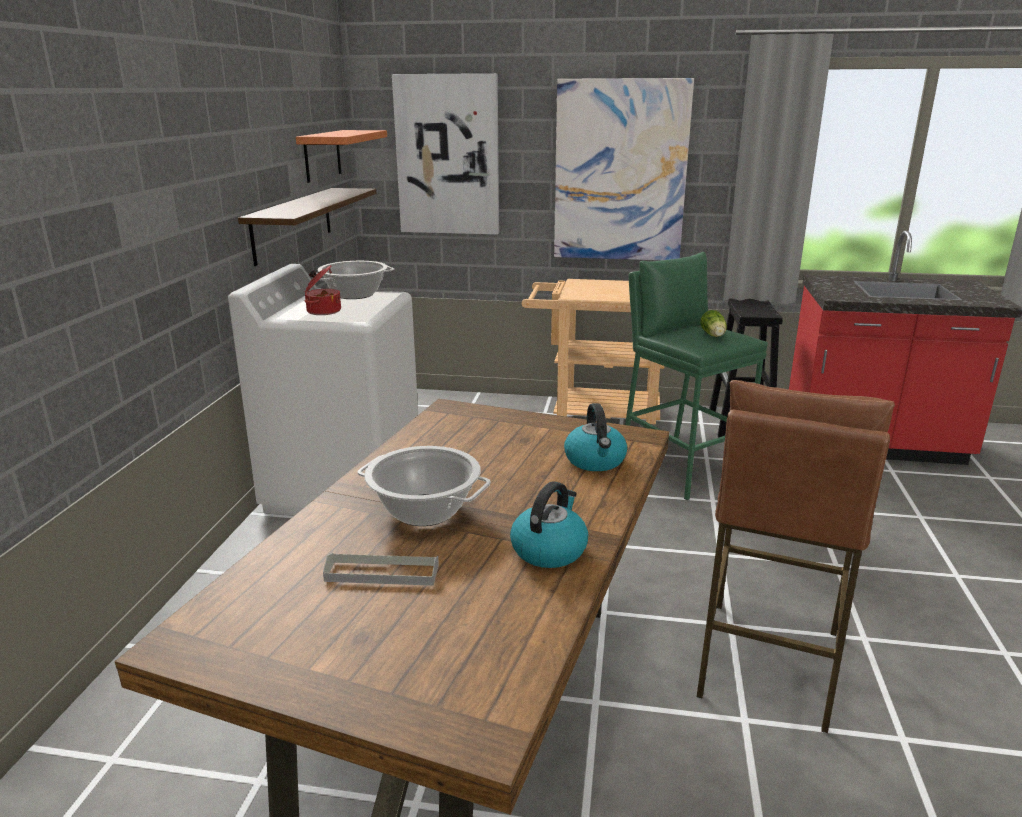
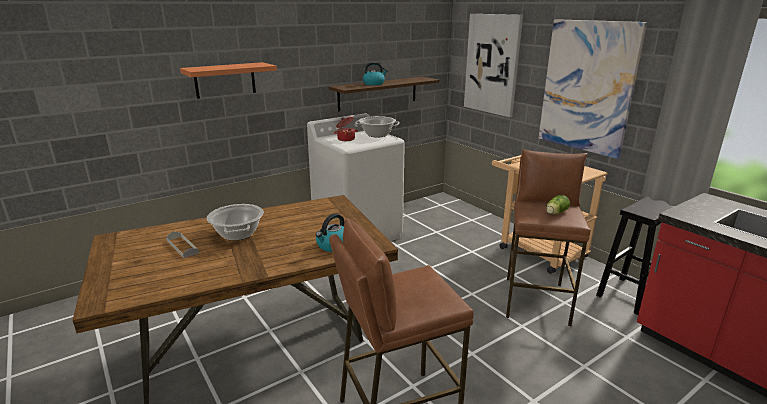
camera: 45 degrees right, 0 degrees up
(322, 155) = (416, 58): shelf -> shelf (225, 80)
(549, 549) = (236, 267): kettle -> kettle (374, 83)
(681, 468) = (536, 300): green stool -> brown stool

